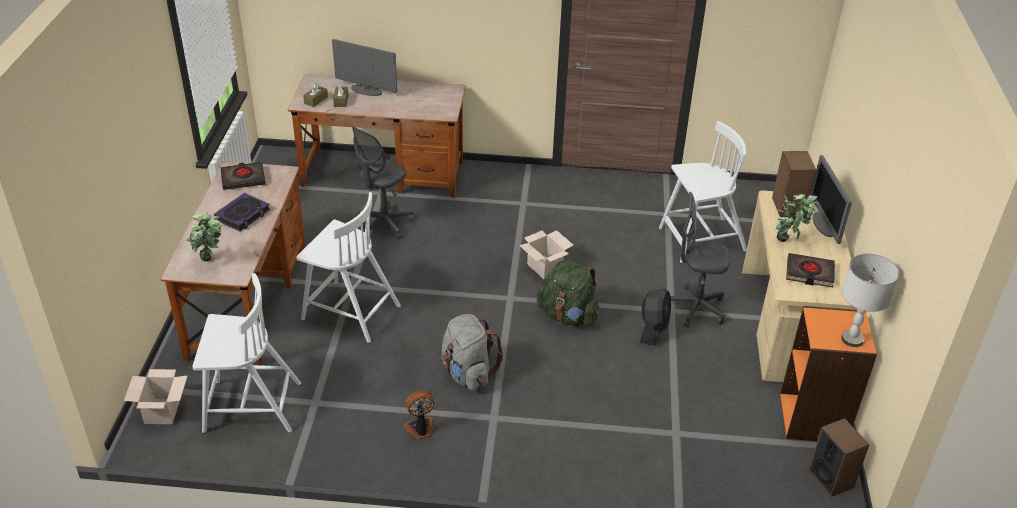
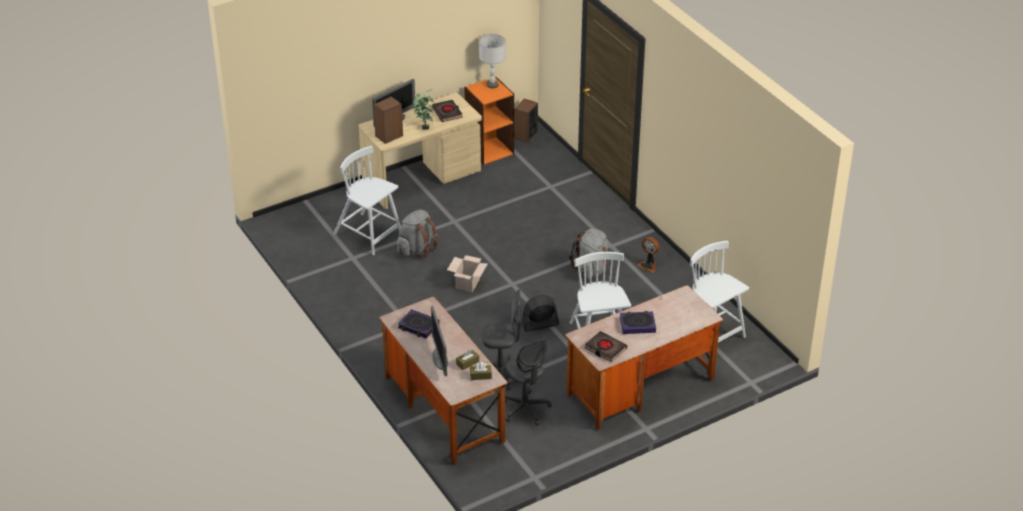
camera: 125 degrees left, 0 degrees up
(162, 410) = (753, 362): cardboard box -> none
(211, 262) = (688, 309): potted plant -> none
(424, 97) = (418, 326): none -> book
(568, 316) = (503, 255): green backpack -> none
(641, 260) = (417, 249): none -> grey backpack
(653, 329) = (478, 221): black fan -> black fan (540, 324)
(695, 308) = (442, 214): grey office chair -> grey office chair (525, 409)

